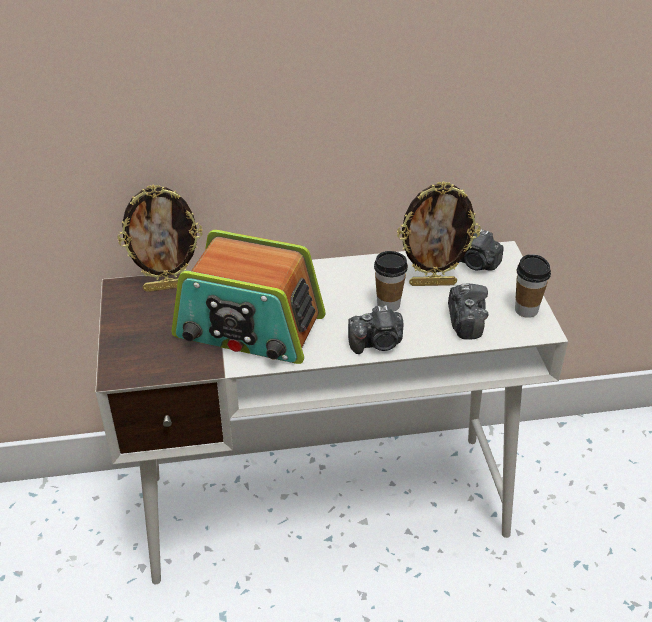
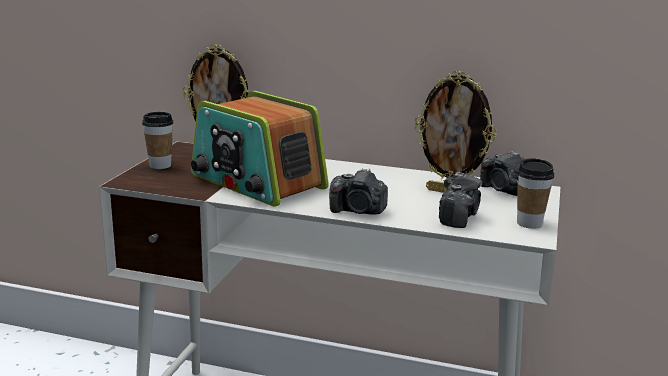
camera: 25 degrees right, 20 degrees down
(388, 305) = (393, 194): cup -> cup (160, 165)

